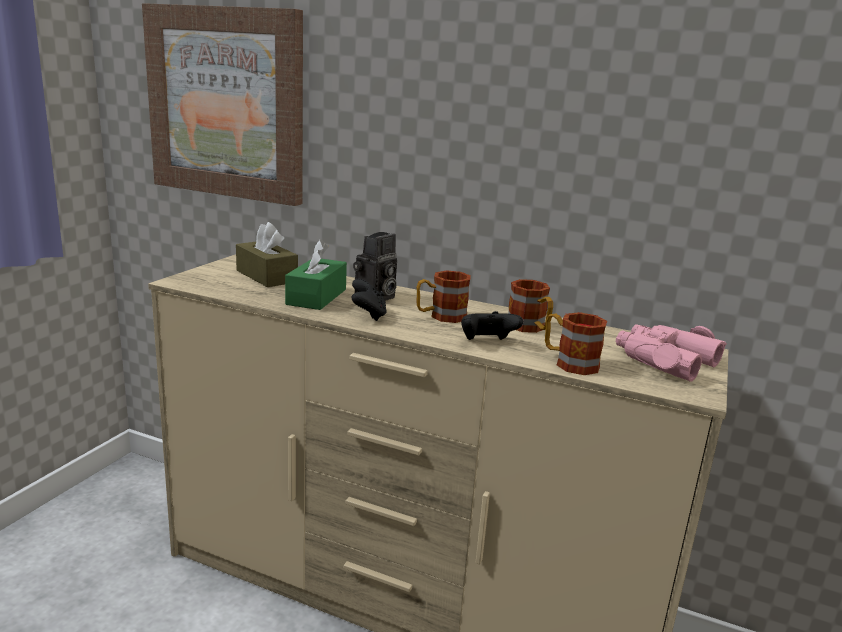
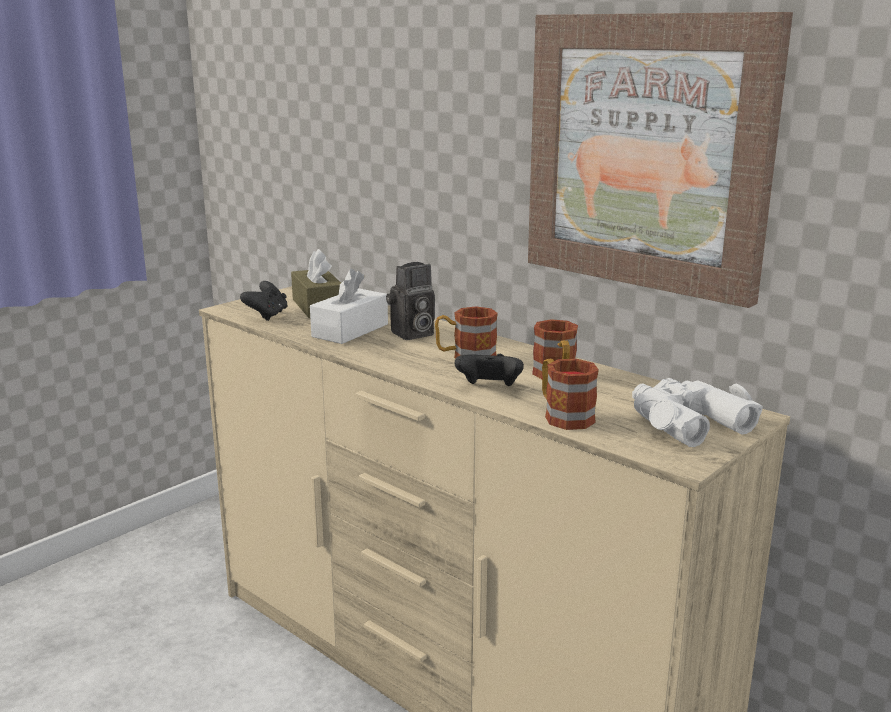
camera: 20 degrees right, 0 degrees up
(227, 104) = (298, 123): picture -> picture (647, 153)
(316, 297) = (350, 330): green tissue box -> white tissue box
(368, 315) = (387, 352): black game controller -> black game controller (267, 316)
(664, 360) = (685, 421): pink binoculars -> white binoculars

